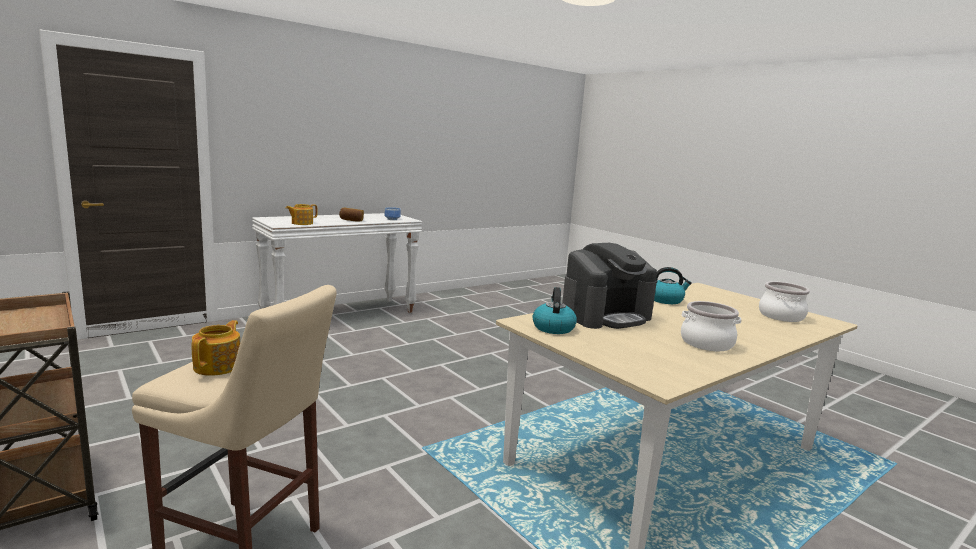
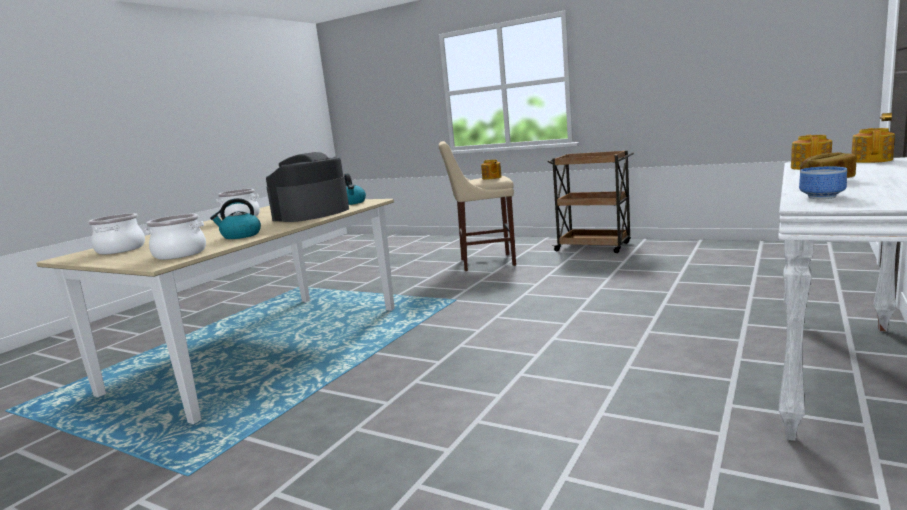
camera: 160 degrees right, 0 degrees up
(270, 219) = (872, 160): none -> teapot
(698, 292) = (180, 254): none -> cooking pot

